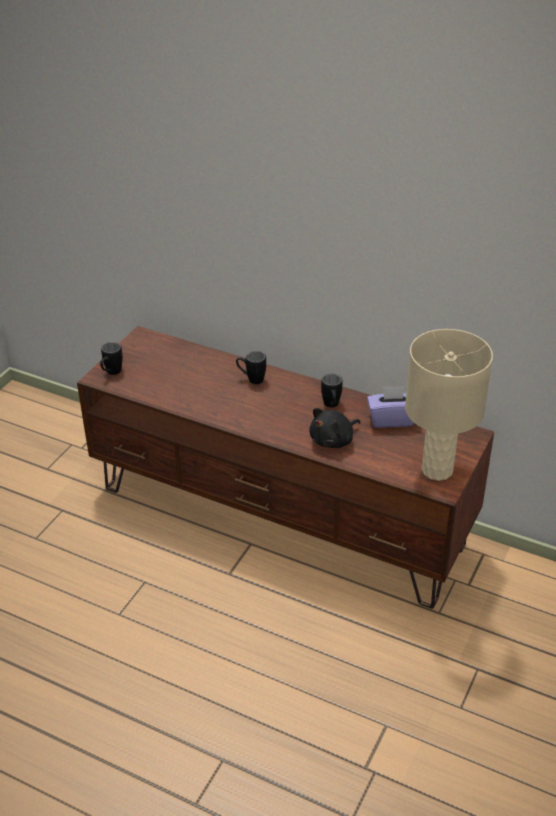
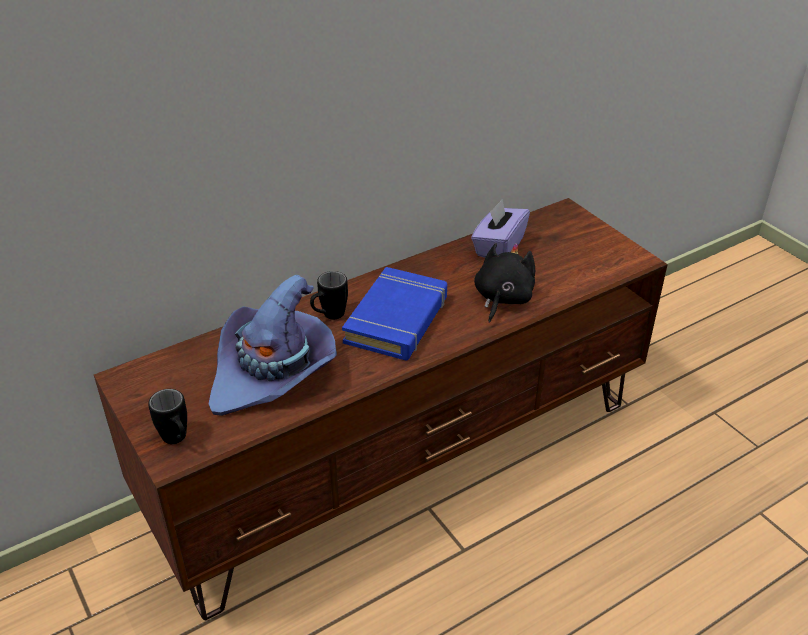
camera: 60 degrees left, 0 degrees up
(187, 380) = (274, 372): none -> purple hat
(271, 406) = (397, 320): none -> blue book
(331, 406) = (439, 277): black mug -> none
(333, 440) = (502, 298): black plush toy -> black plush toy turned 150 degrees counterclockwise
(437, 470) = (605, 252): beige table lamp -> none

